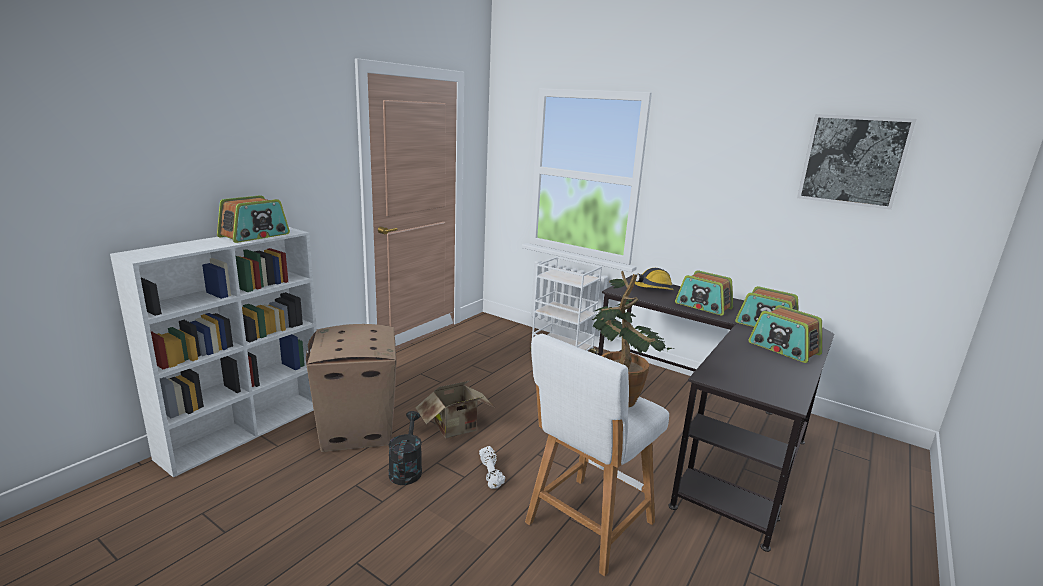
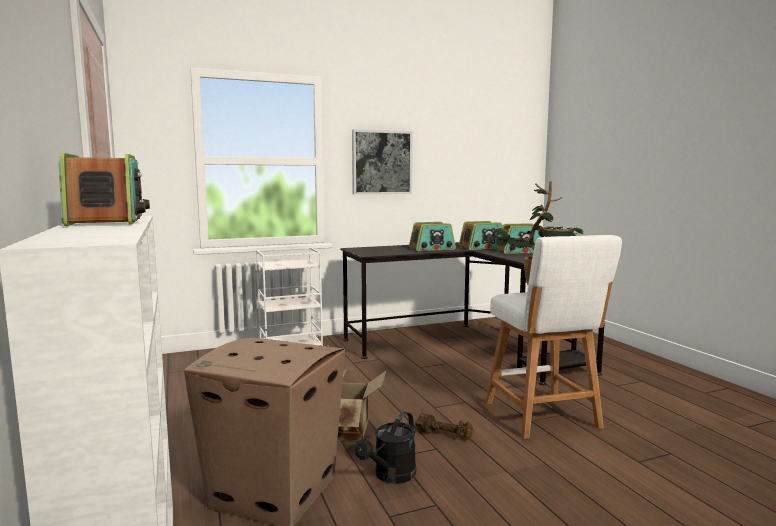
camera: 55 degrees left, 10 degrees down
(406, 469) = (391, 476): black watering can -> black watering can turned 90 degrees counterclockwise
(491, 474) = (444, 434): white dumbbell -> brown dumbbell
(652, 288) = (380, 249): hard hat -> none
(853, 160) = (471, 129): picture -> picture (381, 162)

